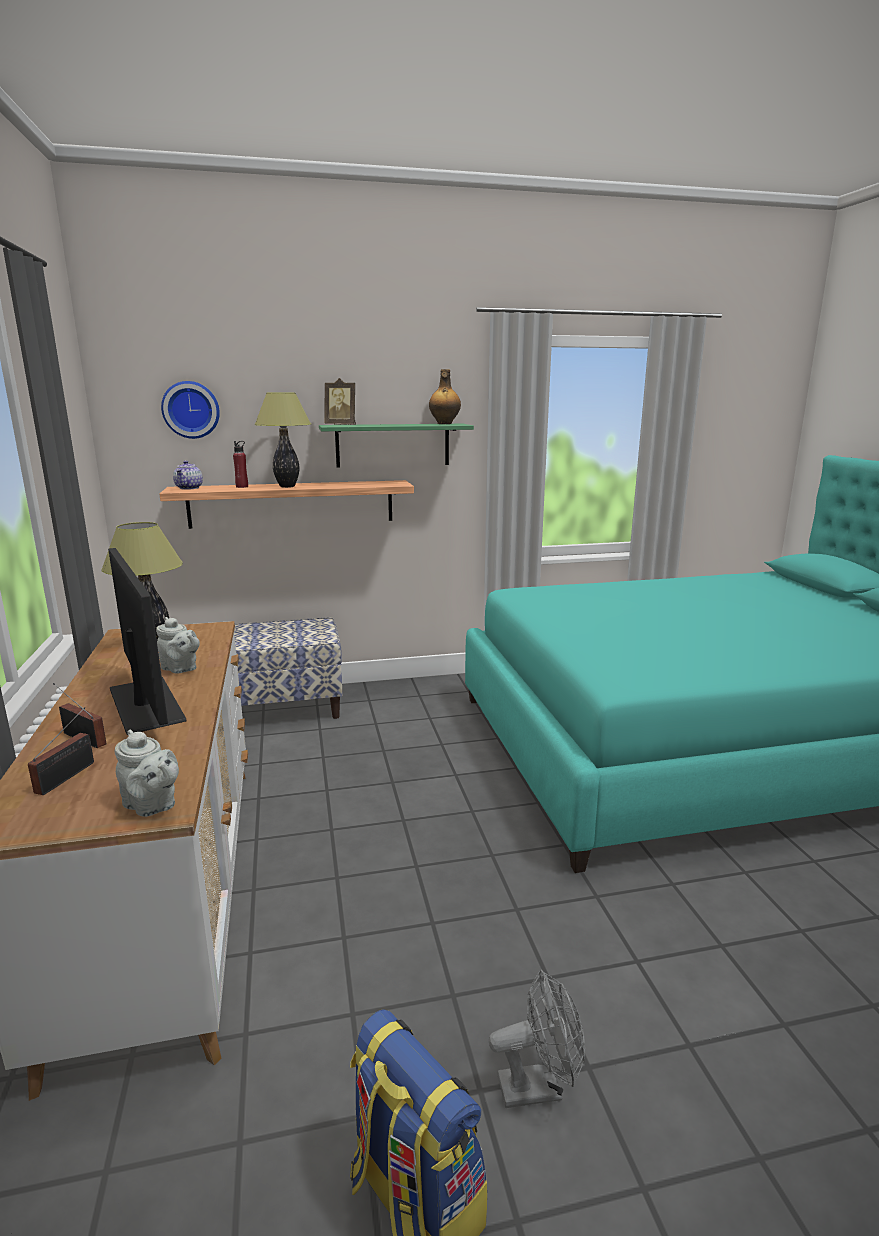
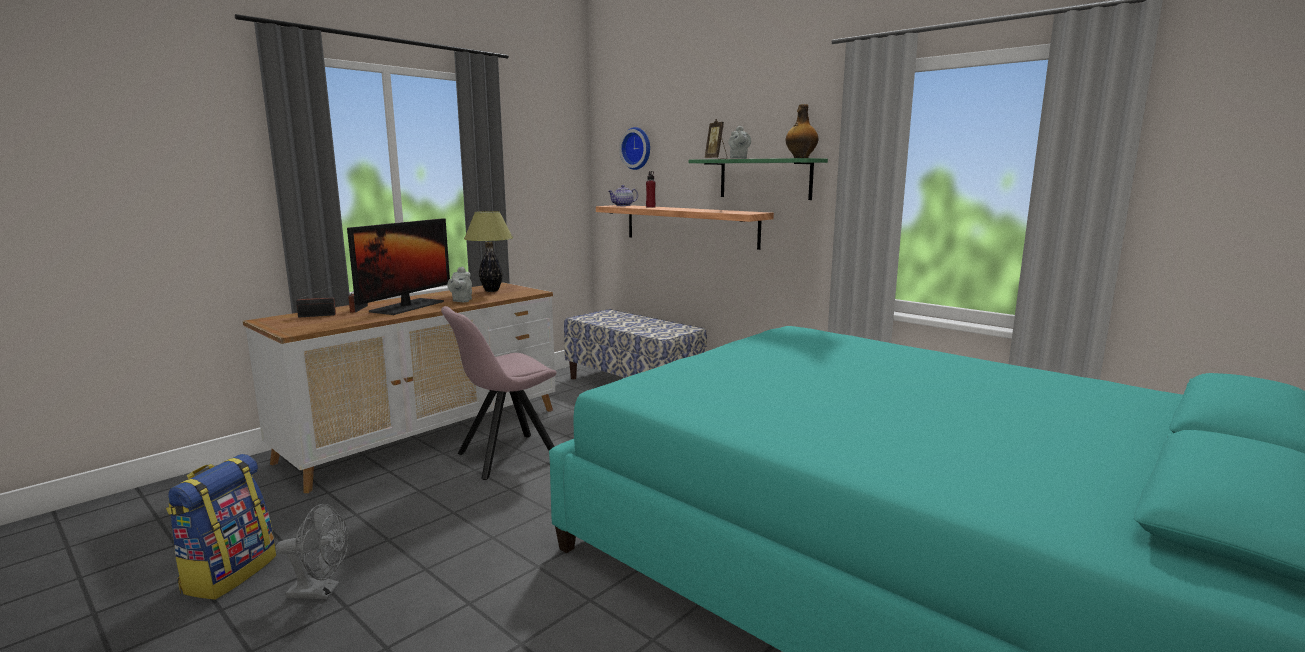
camera: 55 degrees right, 5 degrees down
(152, 806) = (296, 330): grey teapot -> grey teapot (738, 158)
(287, 486) = (672, 209): table lamp -> none
(331, 843) = (507, 456): none -> pink chair
(539, 1086) = (321, 591): grey fan -> grey fan turned 45 degrees counterclockwise

